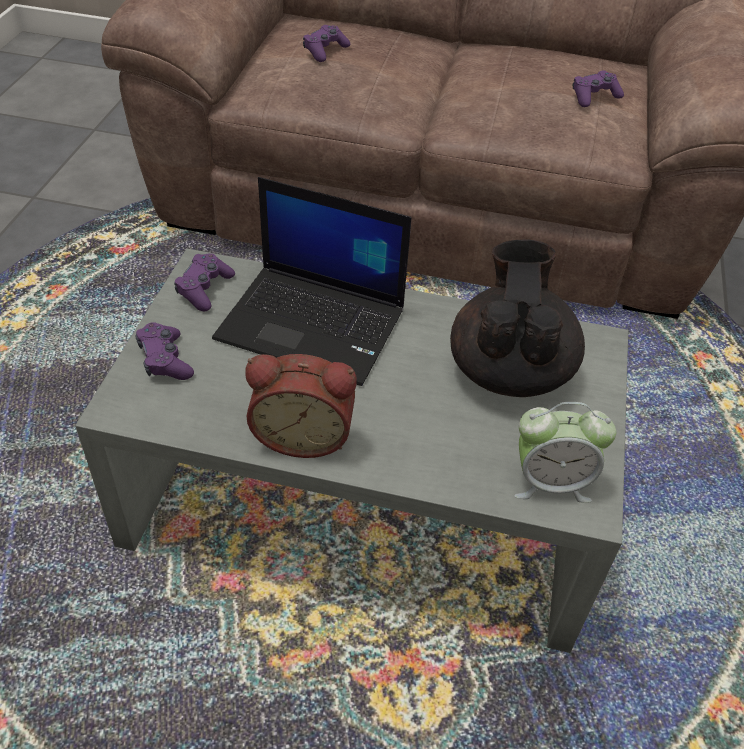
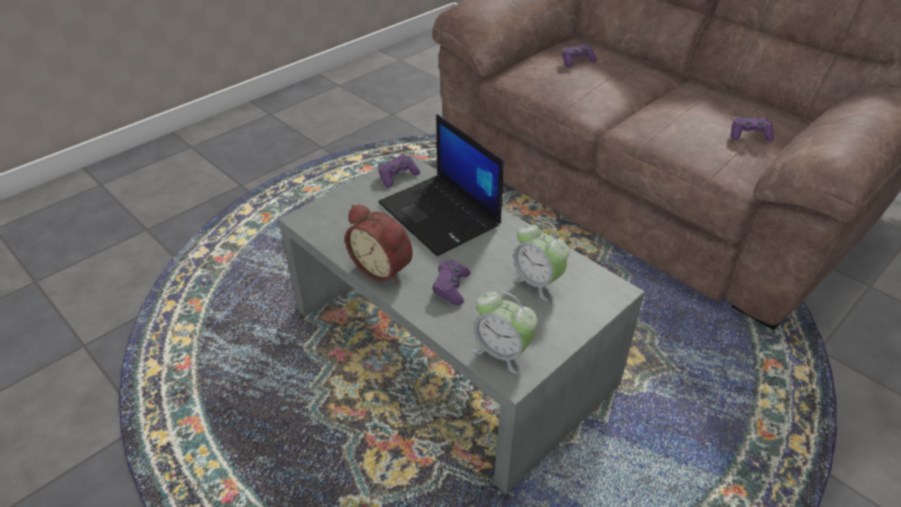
camera: 35 degrees right, 5 degrees down
(165, 360) = (346, 204): purple game controller -> purple game controller (451, 287)
(509, 369) = (537, 282): black teapot -> alarm clock

